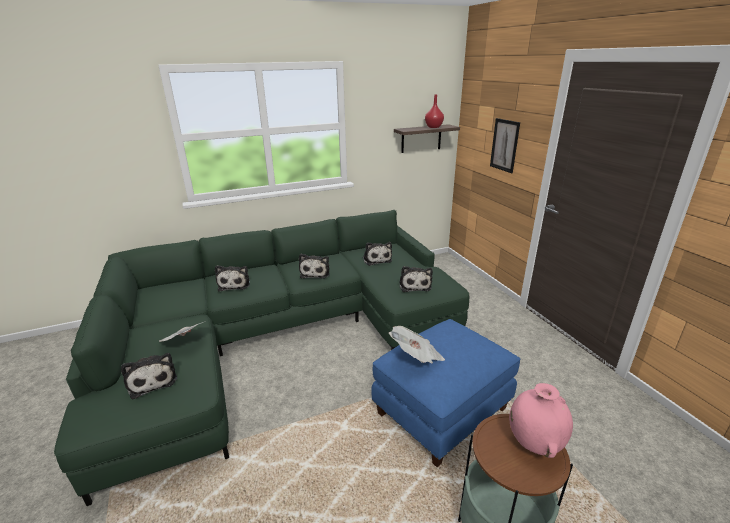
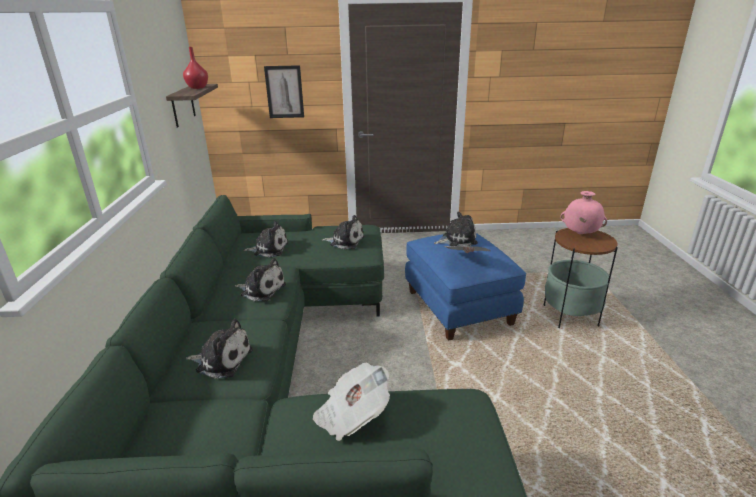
camera: 70 degrees left, 0 degrees up
(152, 380) = (428, 446): plush toy -> plush toy (457, 240)

